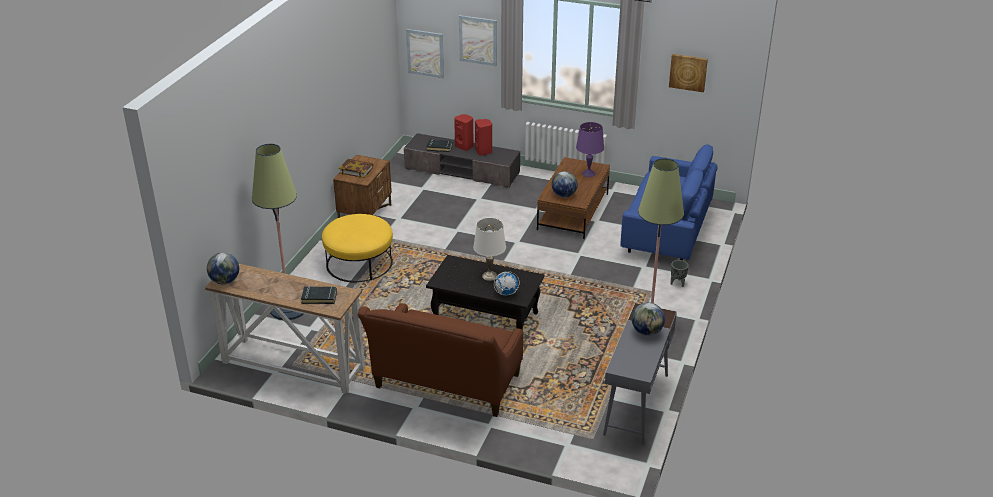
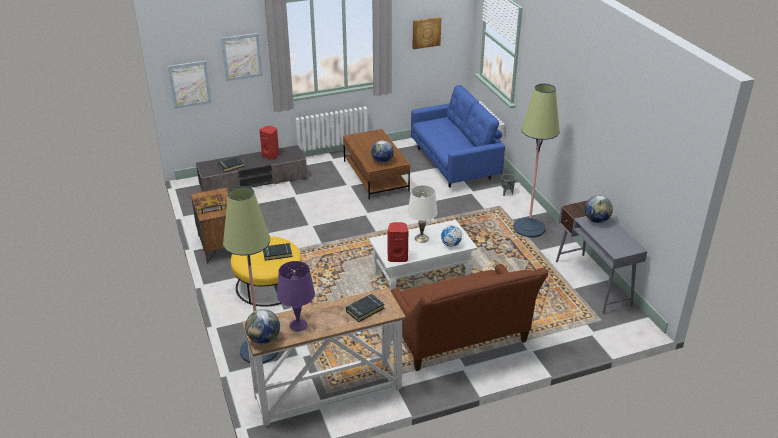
camera: 40 degrees left, 0 degrees up
(363, 233) = (277, 253): none -> black book
(464, 146) = (250, 158): red speaker -> red speaker (397, 257)
(485, 318) = (421, 278): black coffee table -> white coffee table
(588, 173) = (376, 140): purple table lamp -> purple table lamp (298, 325)

